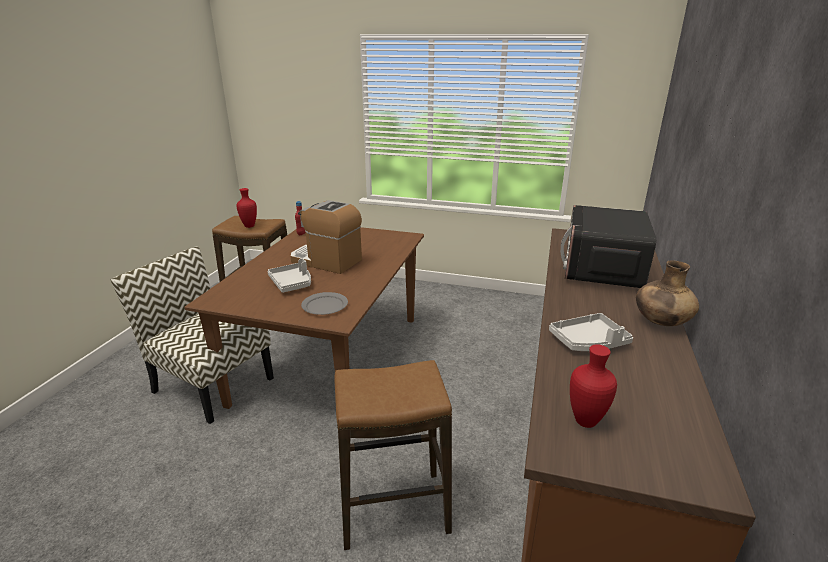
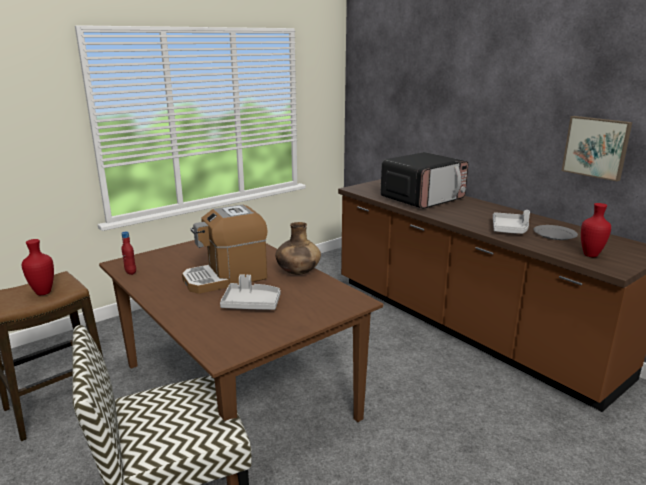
camera: 55 degrees left, 5 degrees down
(324, 305) = (321, 300): grey plate -> grey plate (554, 234)
(393, 510) = (467, 427): stool -> none
(602, 270) = (423, 199): microwave -> microwave turned 90 degrees counterclockwise
(660, 322) = (502, 209): brown vase -> brown vase (298, 272)
(758, 271) = (596, 147): none -> picture

